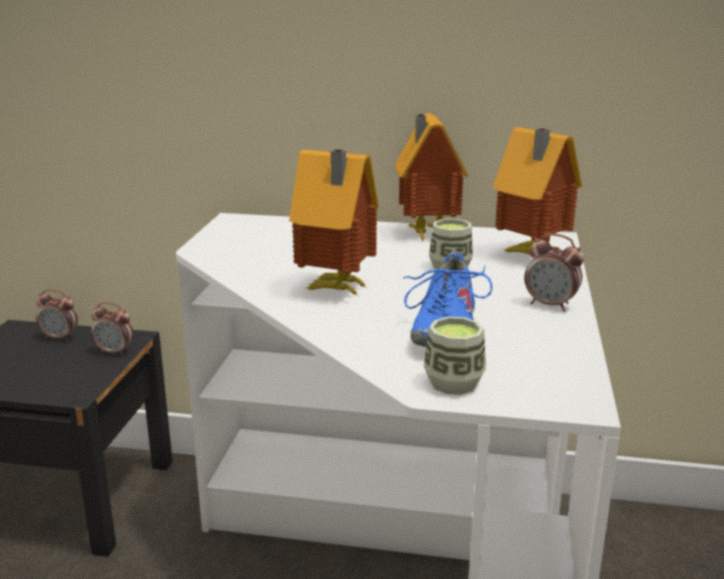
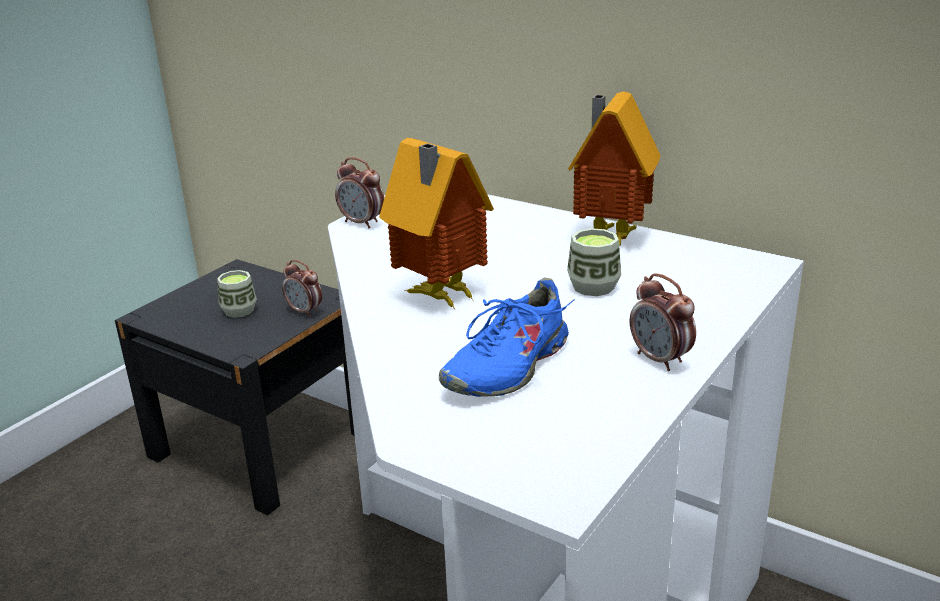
camera: 25 degrees right, 5 degrees up
(60, 337) = (267, 286): alarm clock -> alarm clock (362, 223)
(453, 383) = (449, 438): cup -> cup (239, 310)
(530, 256) = (704, 287): toy house -> none

